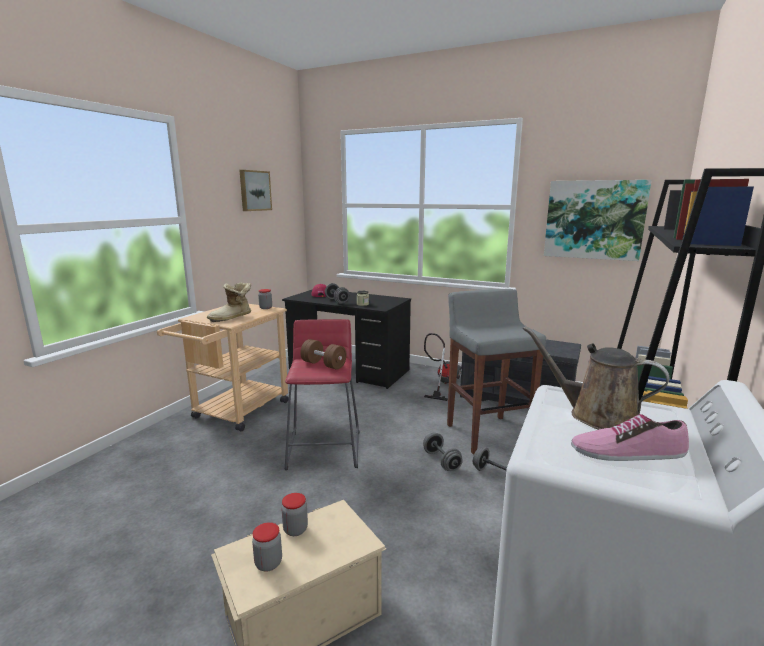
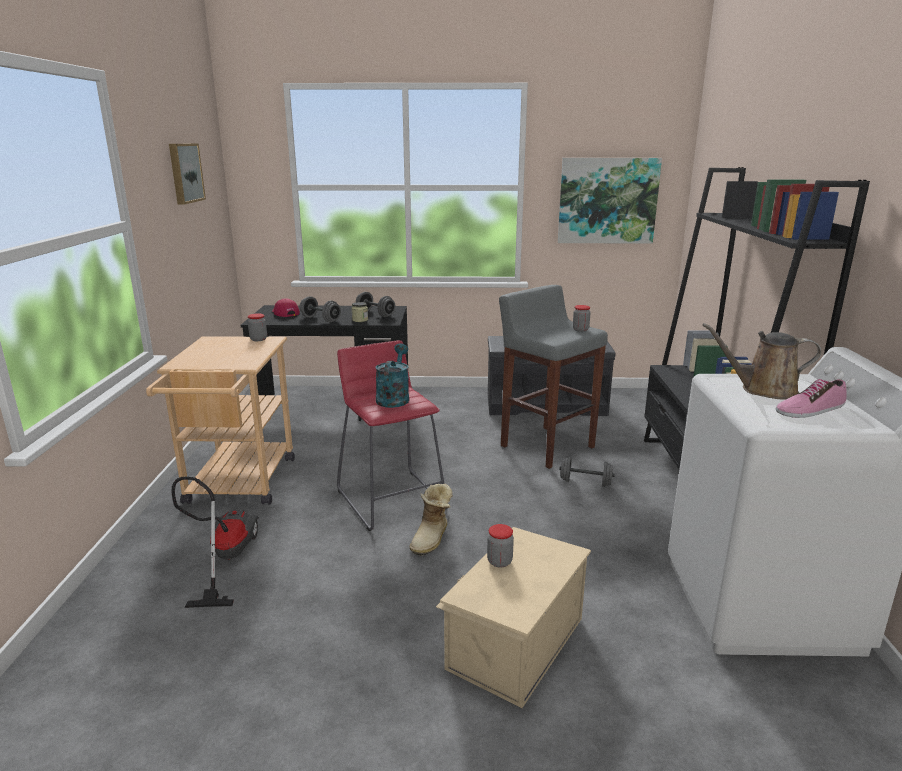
camera: 25 degrees left, 5 degrees up
(232, 318) = (238, 358): boot -> boot (432, 538)
(268, 563) = (508, 592): jar -> jar (580, 329)
(323, 364) = (394, 398): brown dumbbell -> turquoise watering can
(441, 461) = (525, 482): grey dumbbell -> grey dumbbell (375, 314)
(443, 383) = (459, 403): vacuum cleaner -> vacuum cleaner (224, 558)

